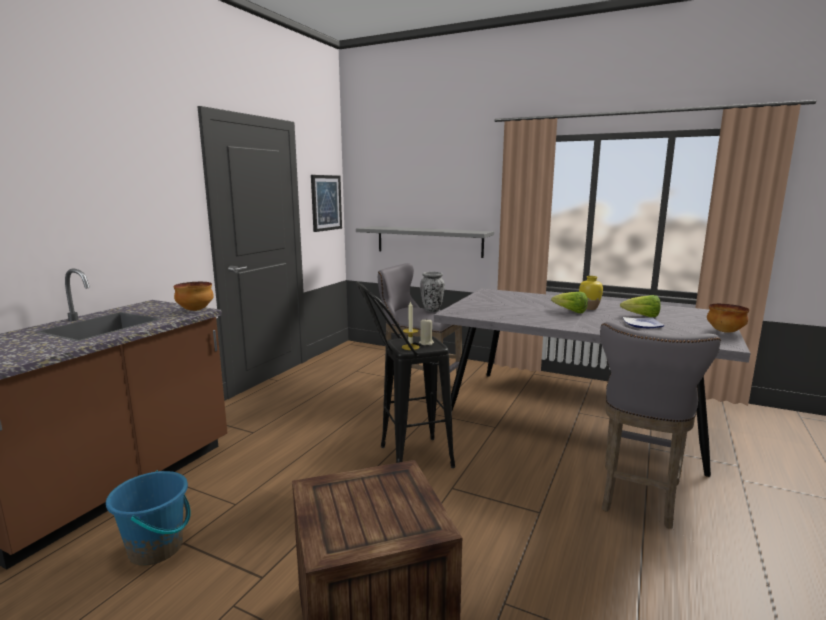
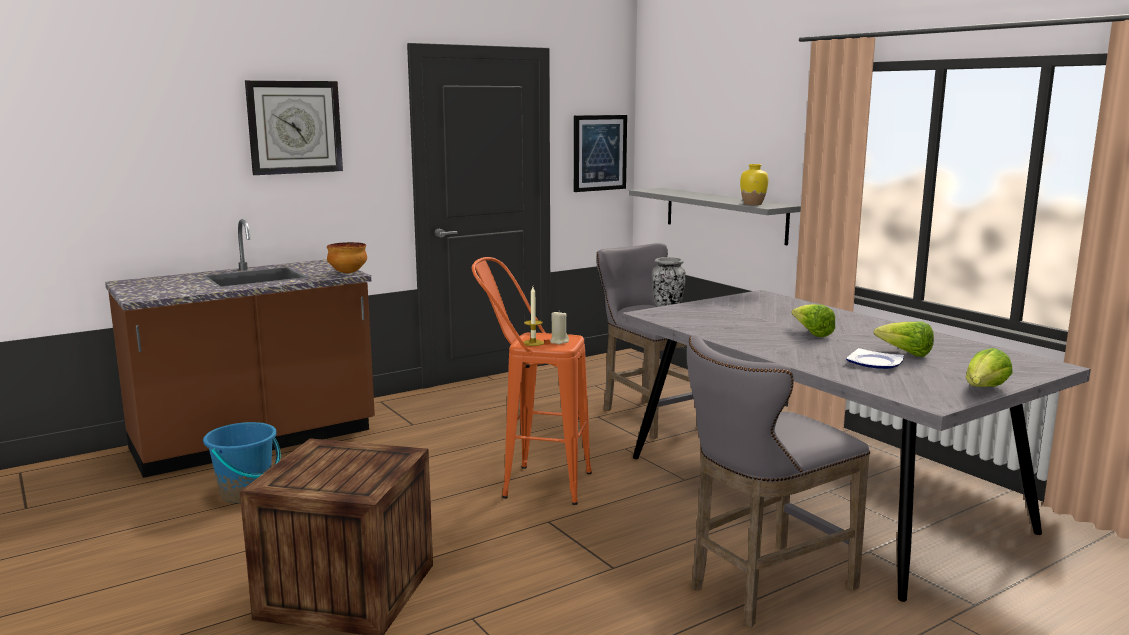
camera: 30 degrees right, 0 degrees up
(108, 176) = (294, 127): none -> wall clock
(404, 459) = (532, 484): black stool -> orange stool
(589, 308) = (853, 333): yellow vase -> yellow vase (753, 204)
(725, 332) = (984, 389): bowl -> lettuce

